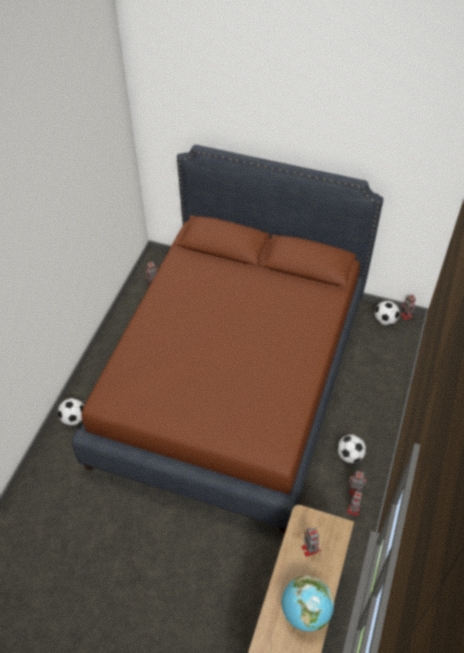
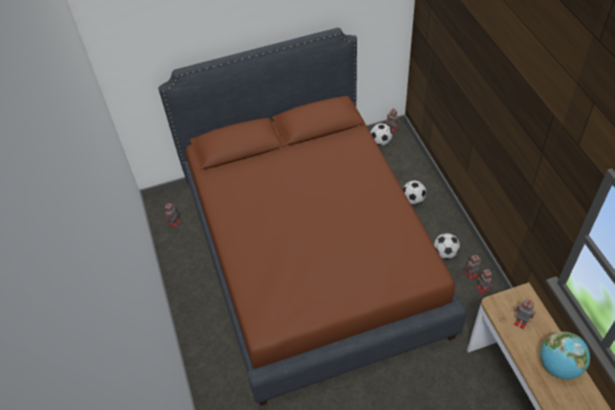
camera: 35 degrees left, 0 degrees up
(74, 419) = (211, 375): football -> football (413, 200)

